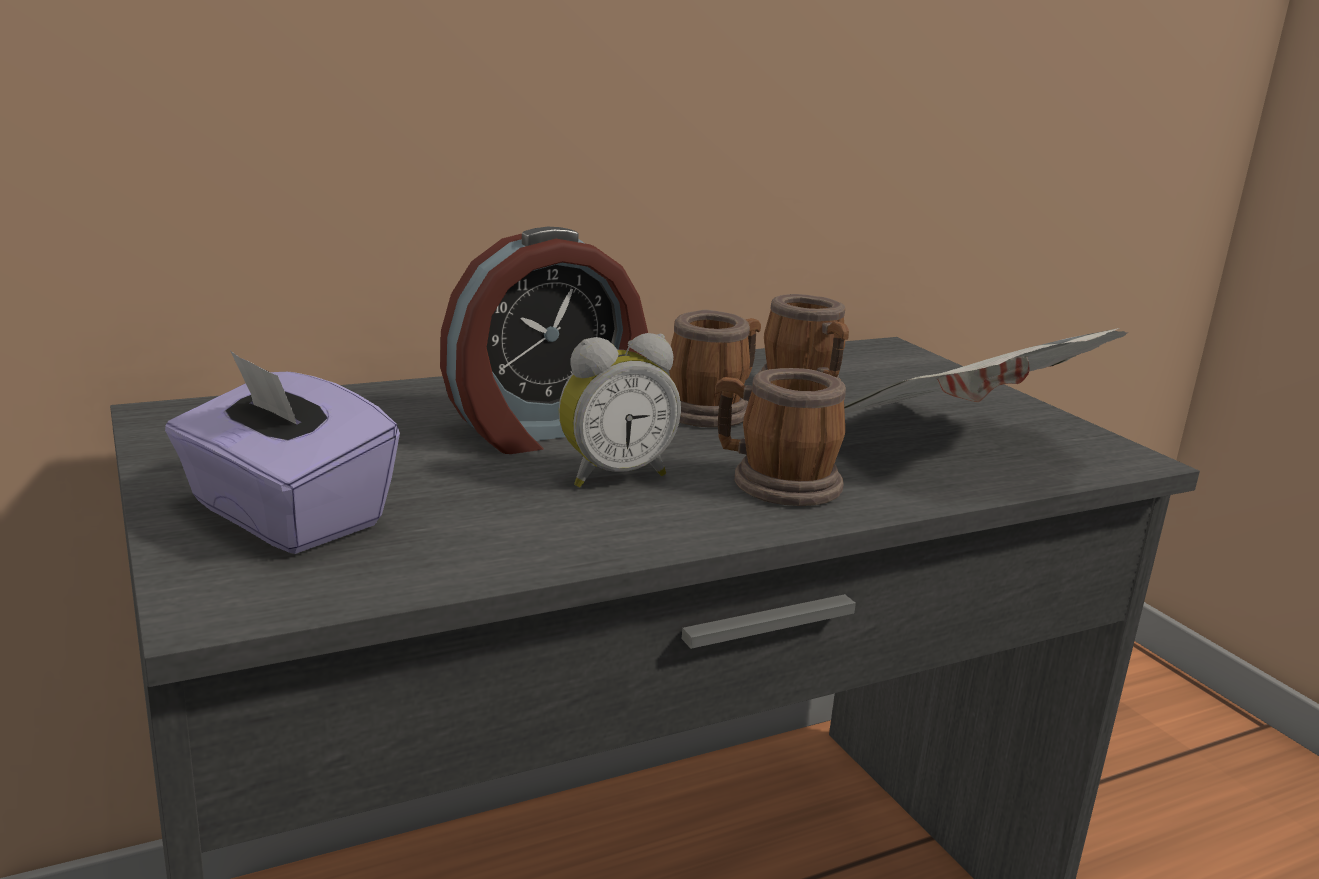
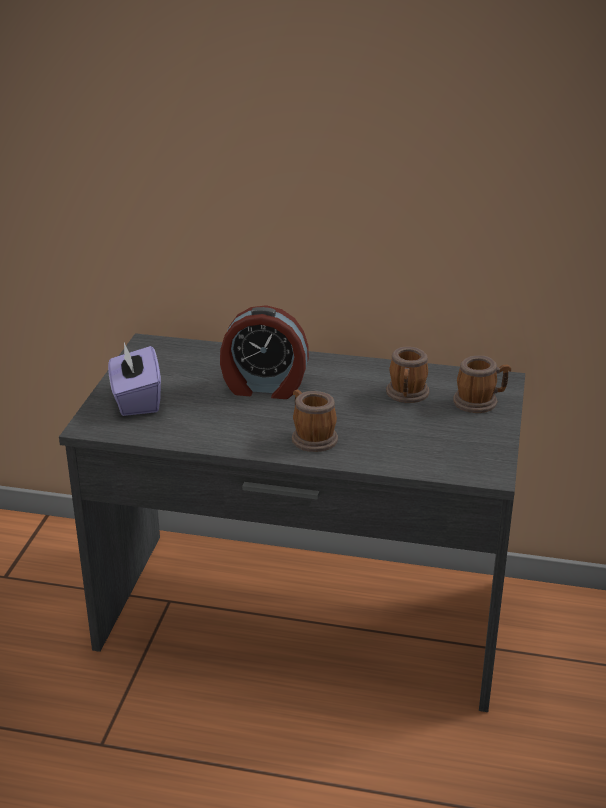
camera: 40 degrees right, 10 degrees up
(613, 474) = (258, 415): alarm clock -> none
(712, 409) = (346, 395): mug -> mug (480, 402)
(952, 448) = (416, 445): newspaper -> none

